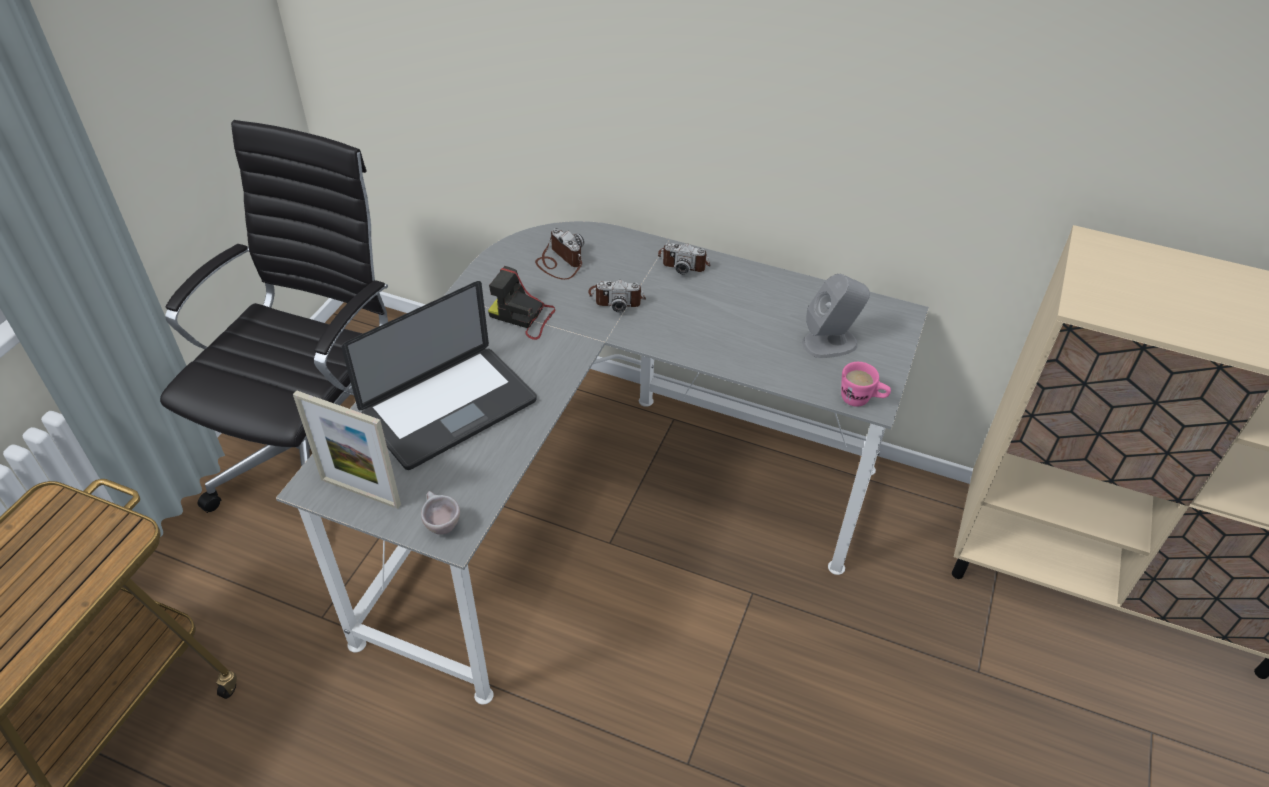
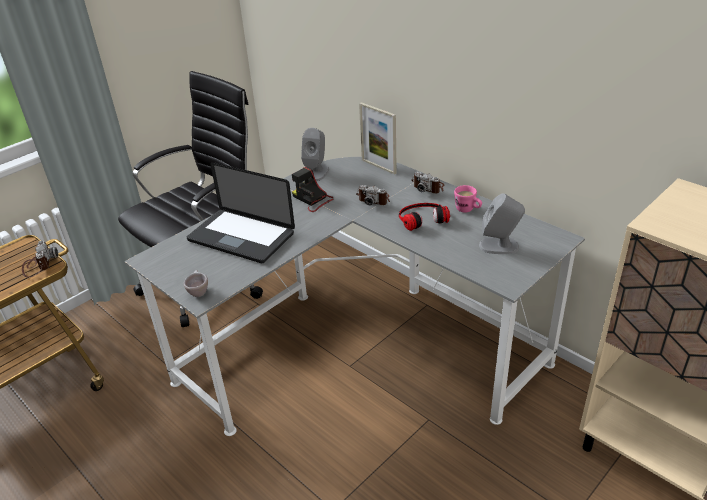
camera: 25 degrees right, 10 degrees down
(360, 492) = (167, 267): picture frame -> picture frame (378, 166)
(449, 409) = (241, 237): laptop -> laptop turned 45 degrees clockwise
(501, 265) = (316, 172): none -> grey speaker
(559, 262) = (351, 176): camera -> camera (38, 265)
(703, 318) = (422, 218): none -> headphones
(861, 400) = (501, 281): pink mug -> pink mug (468, 210)

